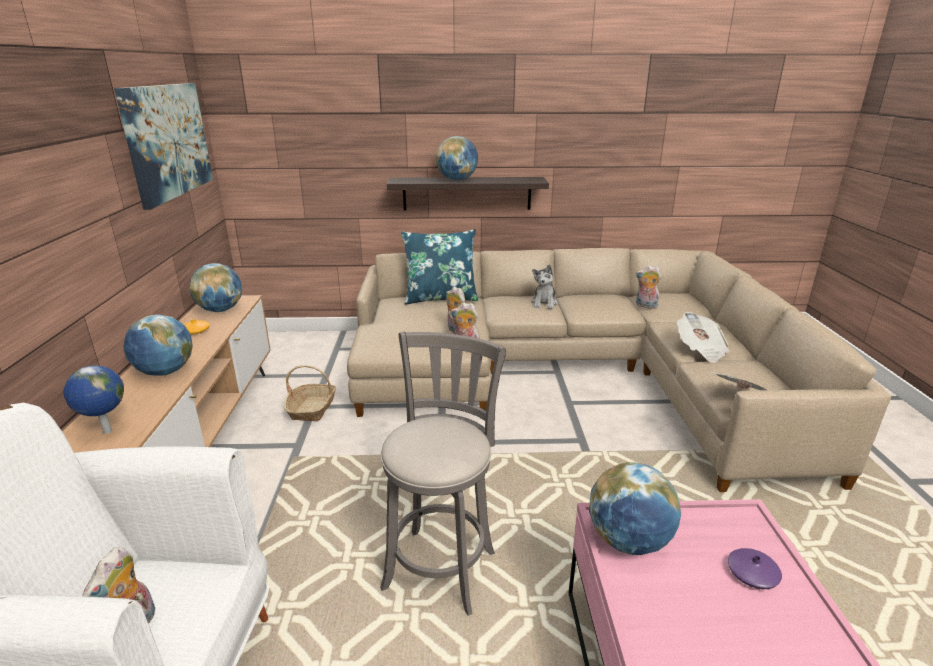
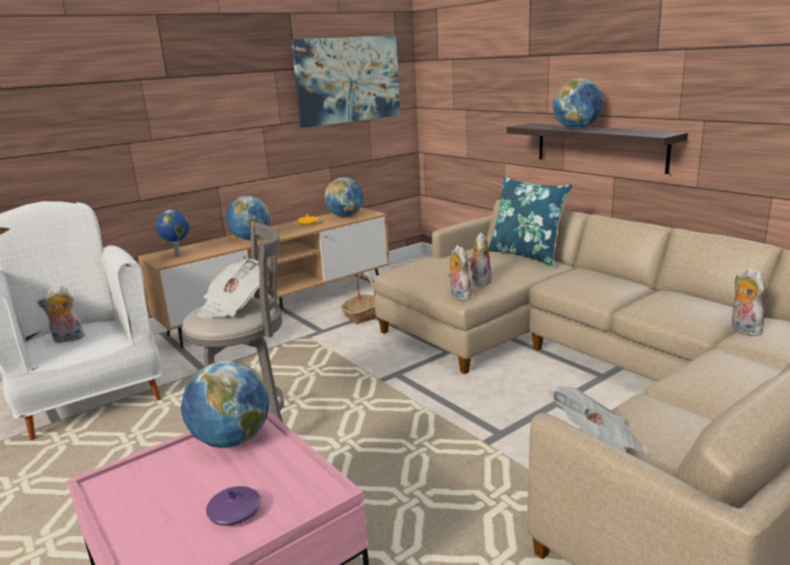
camera: 55 degrees right, 5 degrees down
(544, 303) = (617, 288): plush toy -> none
(700, 350) = (689, 390): newspaper -> newspaper (233, 307)

